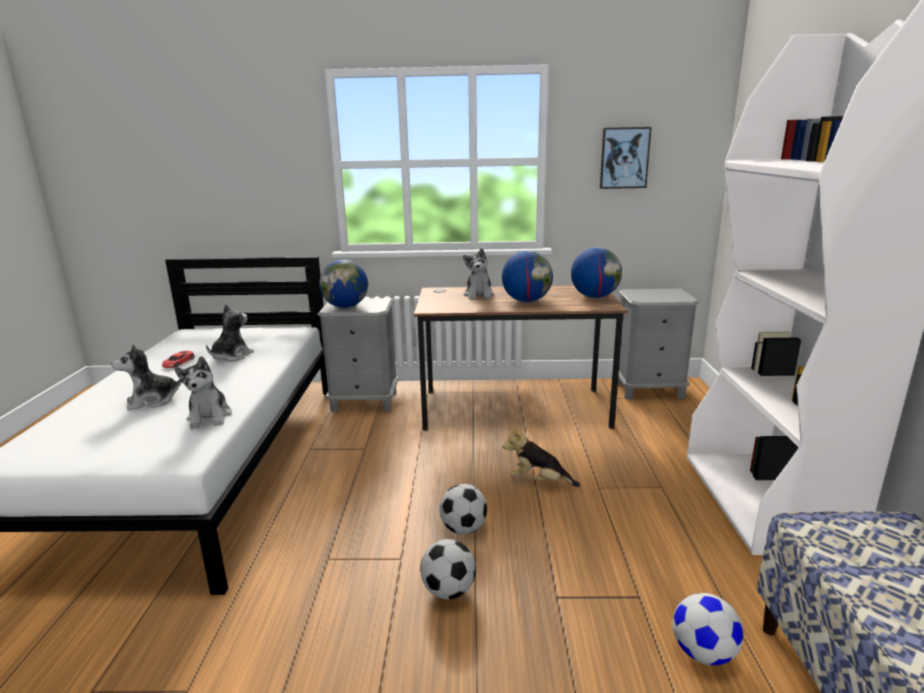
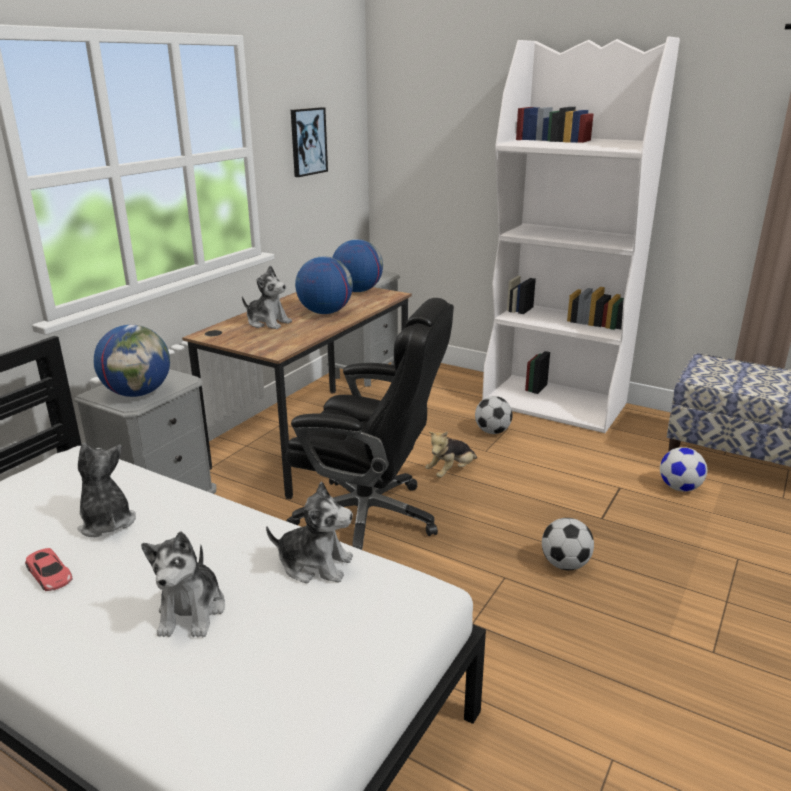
camera: 60 degrees left, 5 degrees up
(429, 468) = (370, 518): none -> black office chair
(463, 528) = (487, 530): football -> football (492, 431)

